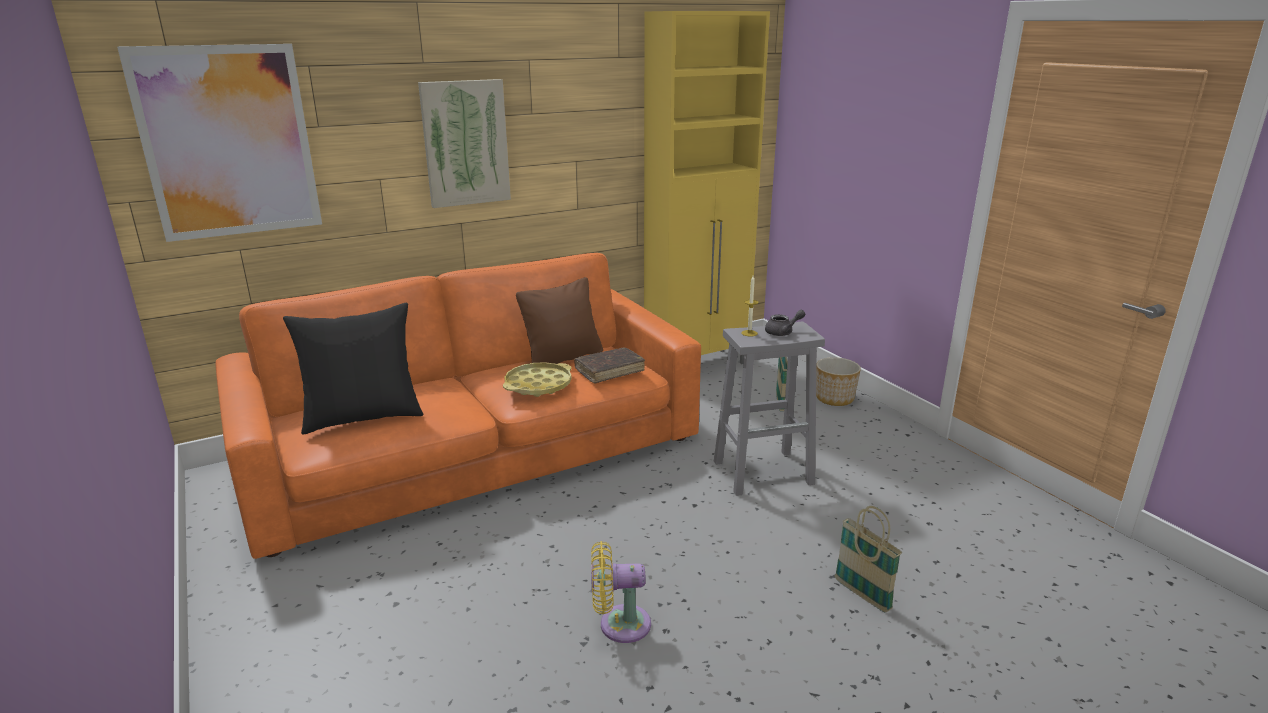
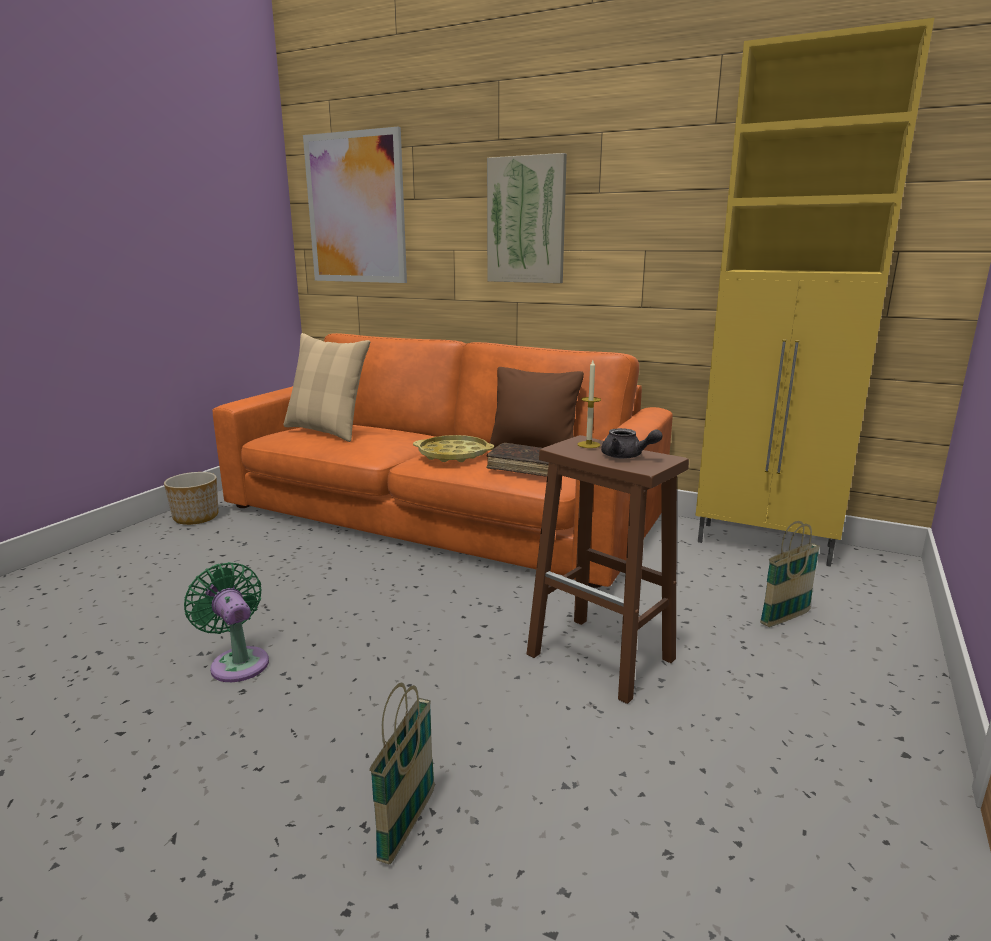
camera: 55 degrees right, 5 degrees down
(363, 417) = (327, 431): black pillow -> beige pillow
(619, 624) = (238, 662): yellow fan -> green fan
(764, 472) = (603, 657): grey stool -> brown stool
(835, 398) = (880, 654): planter -> planter (196, 517)

